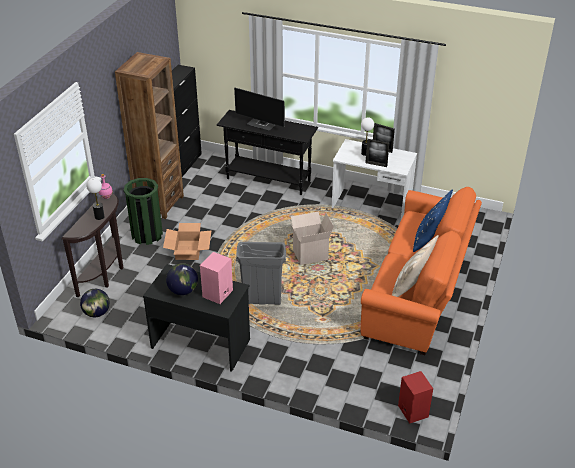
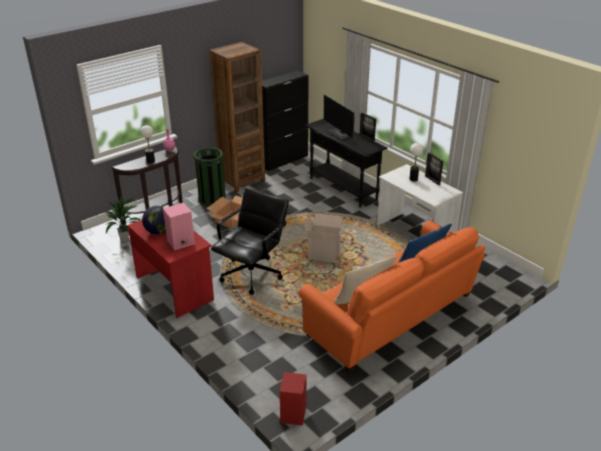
camera: 30 degrees right, 5 degrees down
(97, 313) = (125, 240): globe -> potted plant
(201, 343) = (175, 288): black desk -> red desk
(262, 300) = (252, 274): grey trash can -> black office chair
(376, 164) = (414, 190): picture frame -> picture frame (367, 138)

